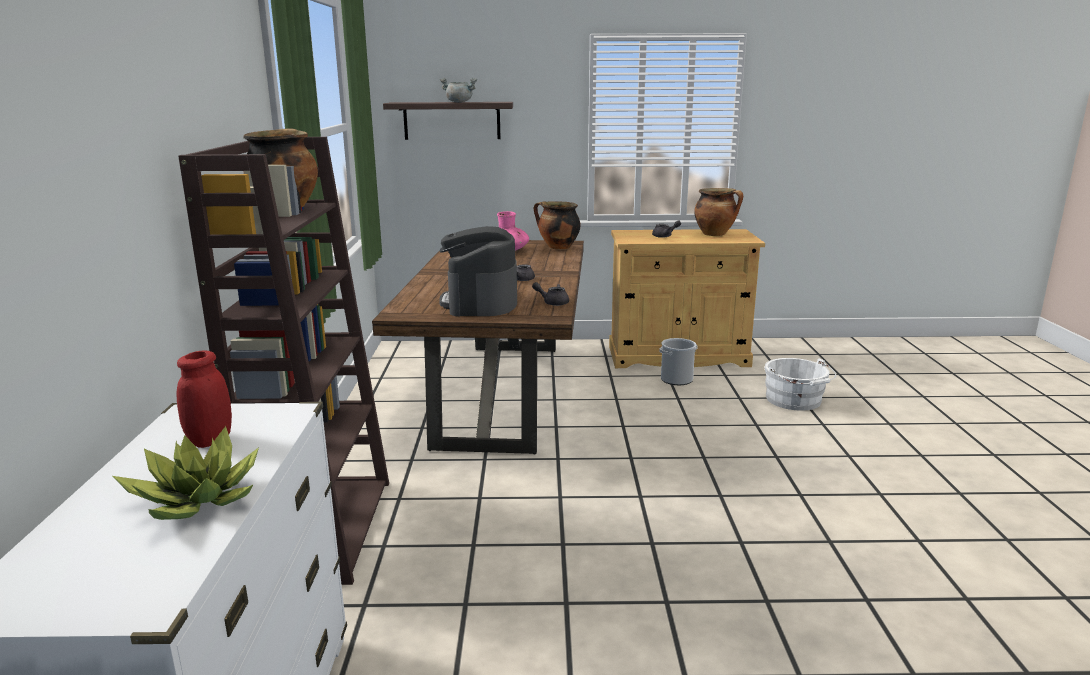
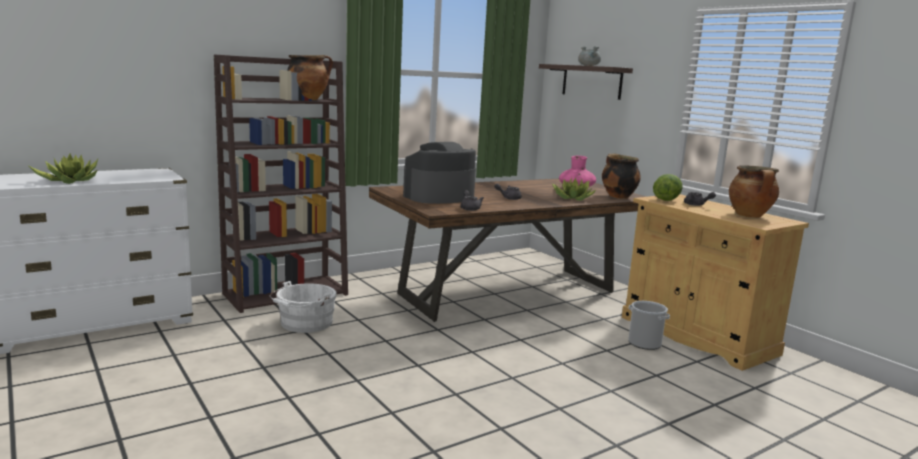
camera: 55 degrees right, 5 degrees down
(210, 440) = (130, 175): red jar -> none
(547, 261) = (571, 198): none -> potted plant
(637, 238) = (666, 200): none -> lettuce
(795, 401) = (699, 403): white bucket -> white bucket (304, 324)

